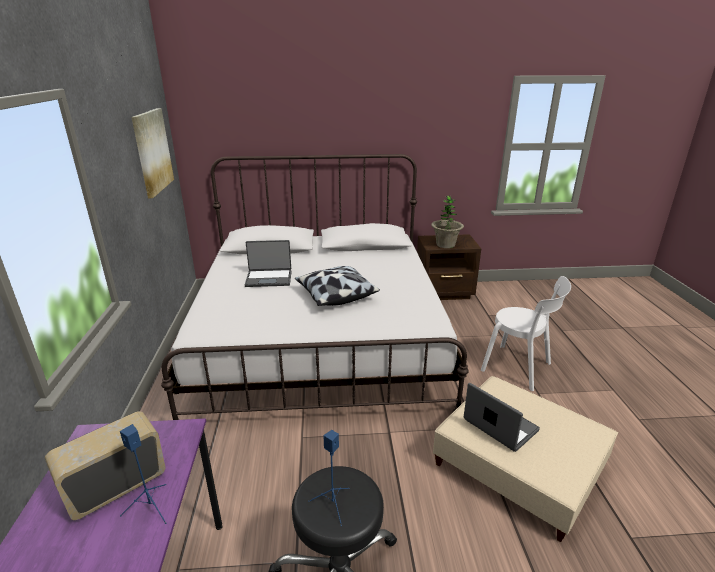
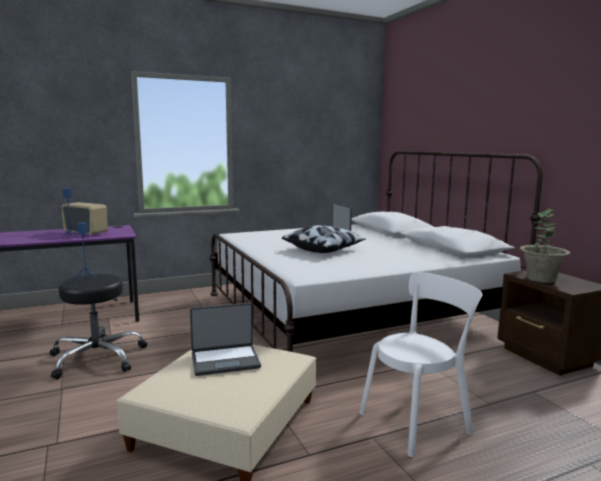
camera: 70 degrees right, 15 degrees down
(152, 151) = (334, 135): picture -> none
(499, 426) = (225, 360): laptop -> laptop turned 45 degrees clockwise
(519, 368) = (418, 421): white chair -> white chair turned 135 degrees counterclockwise

